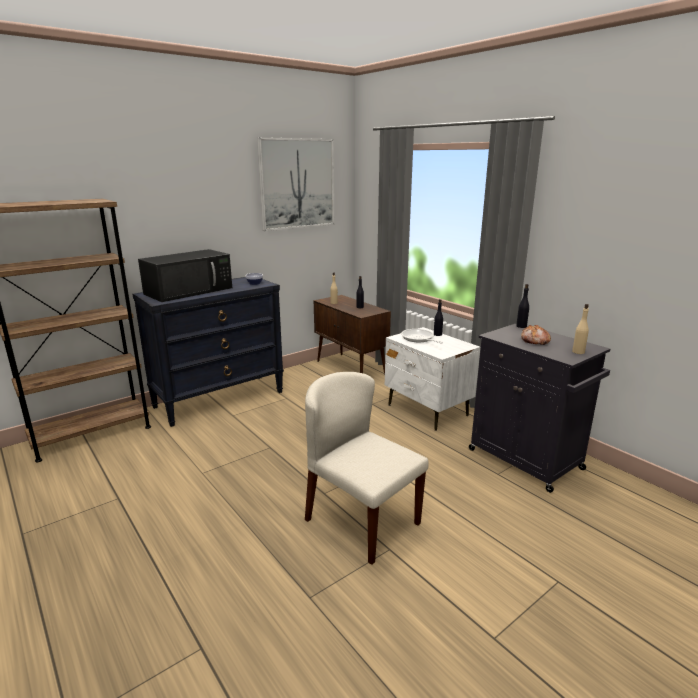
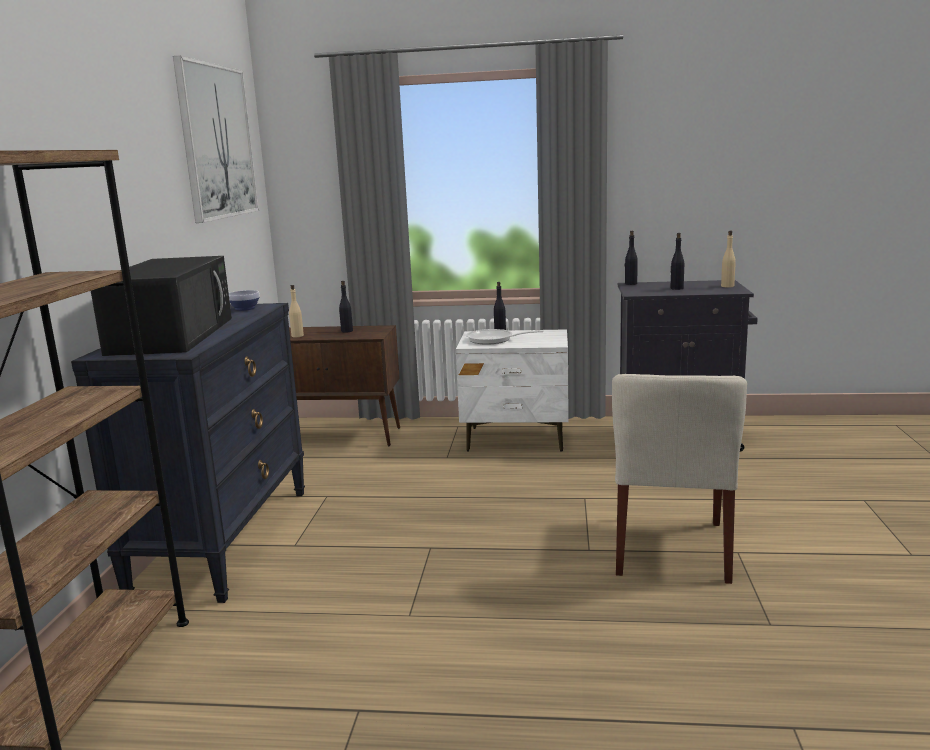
camera: 45 degrees left, 5 degrees down
(361, 521) = (671, 548): beige chair -> beige chair turned 75 degrees counterclockwise
(534, 341) = (676, 288): bread -> black bottle

